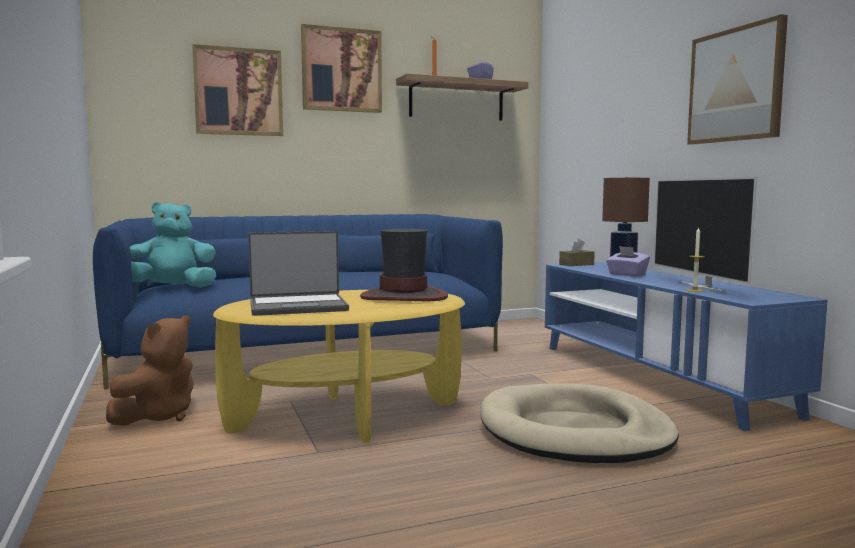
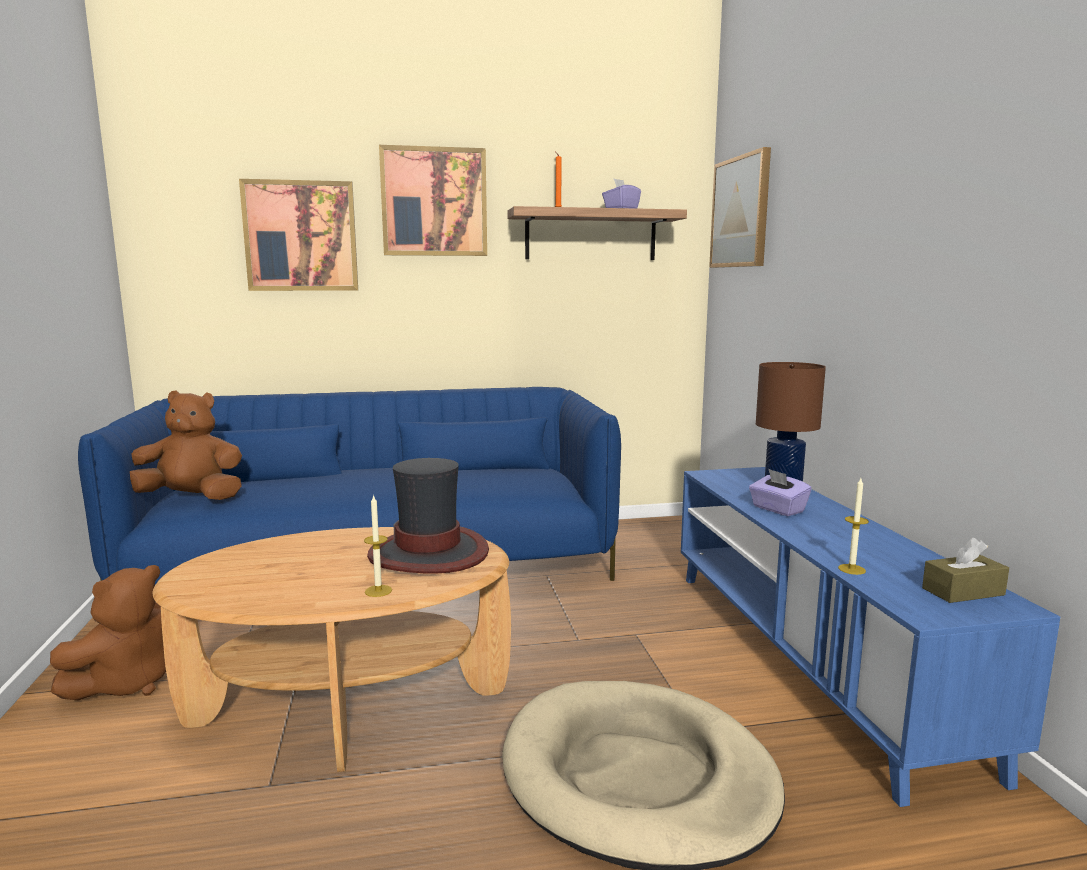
camera: 10 degrees right, 5 degrees up
(172, 288) = (191, 498): turquoise plush toy -> brown plush toy
(298, 307) = (267, 575): laptop -> none
(347, 417) = (349, 708): yellow coffee table -> brown coffee table
(389, 309) = (378, 591): none -> candle
(576, 264) = (725, 474): brown tissue box -> brown tissue box (963, 591)
(702, 287) = (870, 556): television -> none
(736, 85) = (951, 246): picture -> picture (741, 212)

